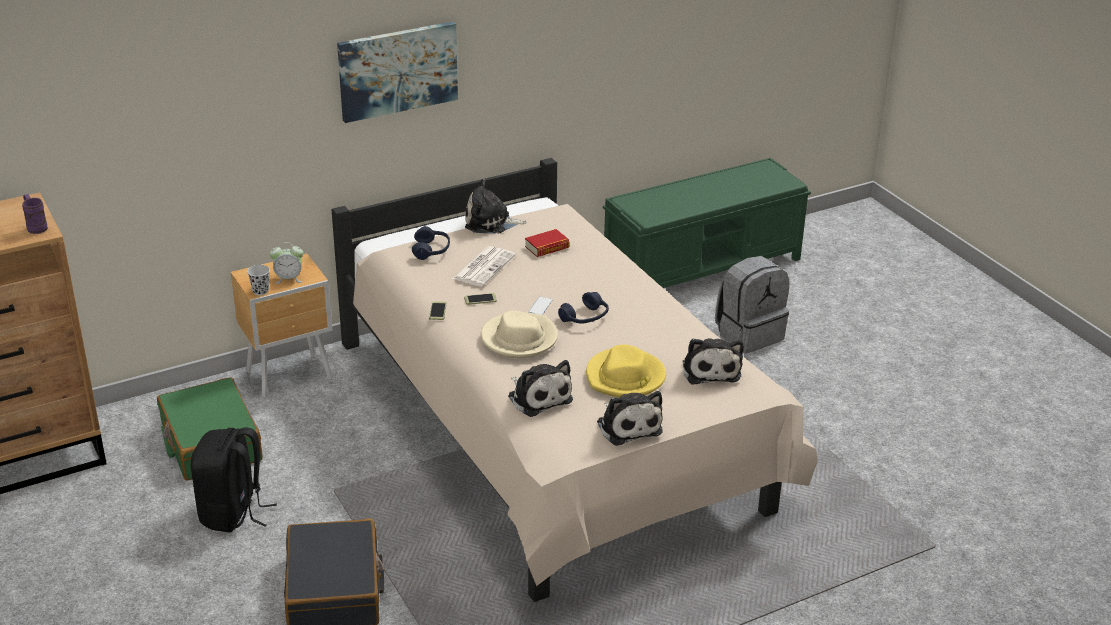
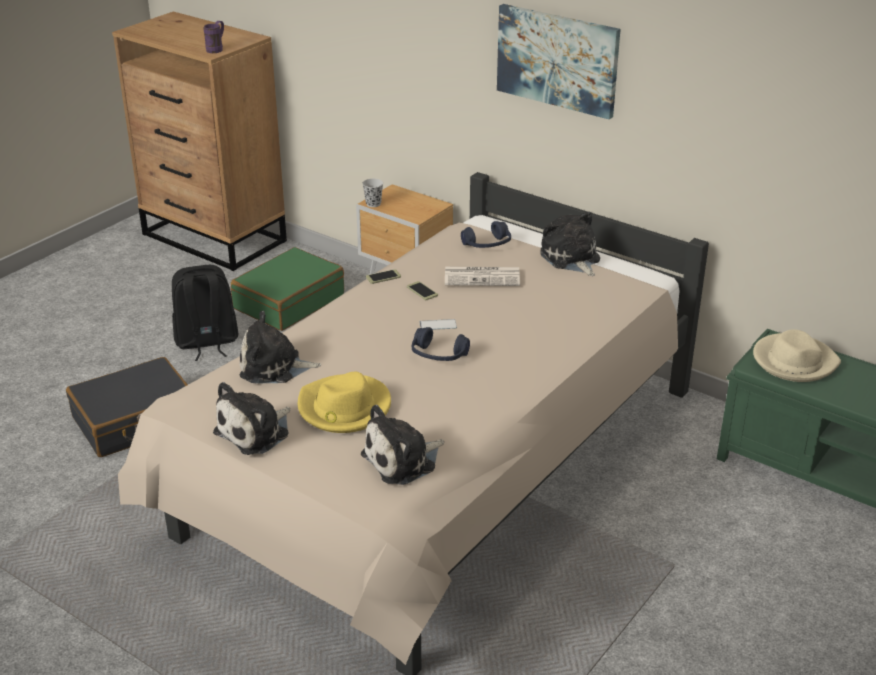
camera: 65 degrees right, 0 degrees up
(288, 278) = (403, 209): alarm clock -> none
(519, 339) = (368, 329): beige hat -> beige hat (794, 361)
(538, 397) = (274, 367): plush toy -> plush toy turned 60 degrees clockwise
(547, 247) = (556, 299): book -> none
(749, 334) = (751, 561): grey backpack -> none

